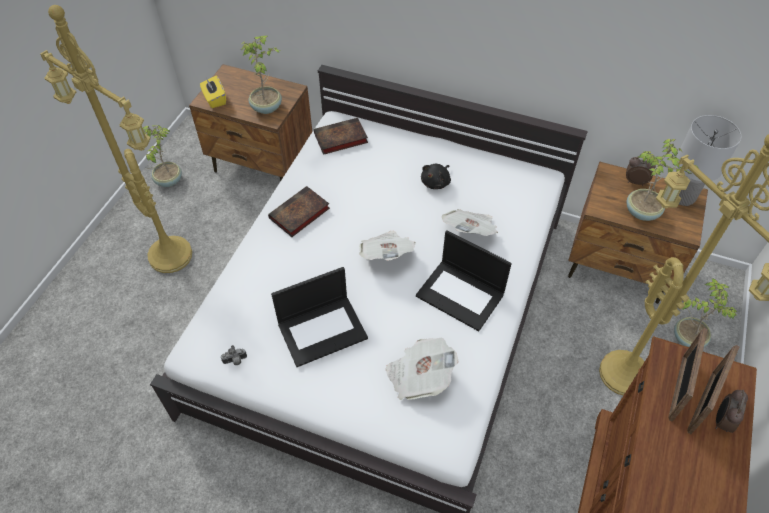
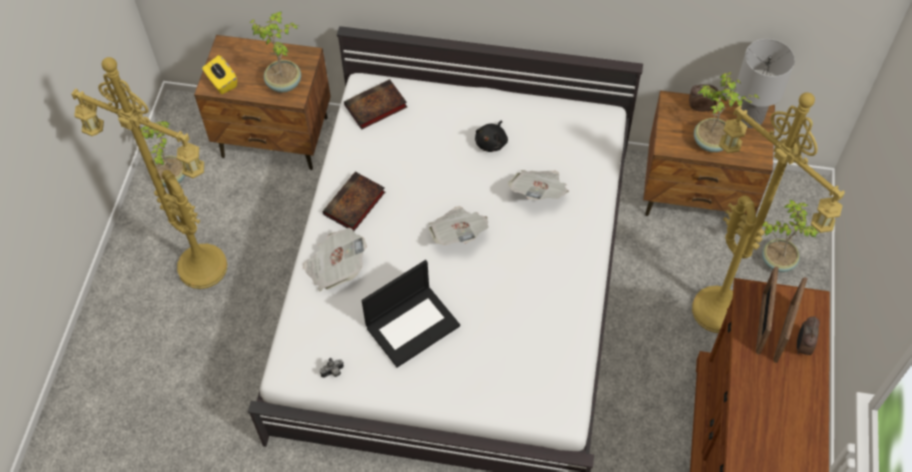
camera: 10 degrees left, 5 degrees up
(419, 376) = (519, 354): newspaper -> newspaper (335, 268)
(461, 295) = (543, 263): laptop -> none

